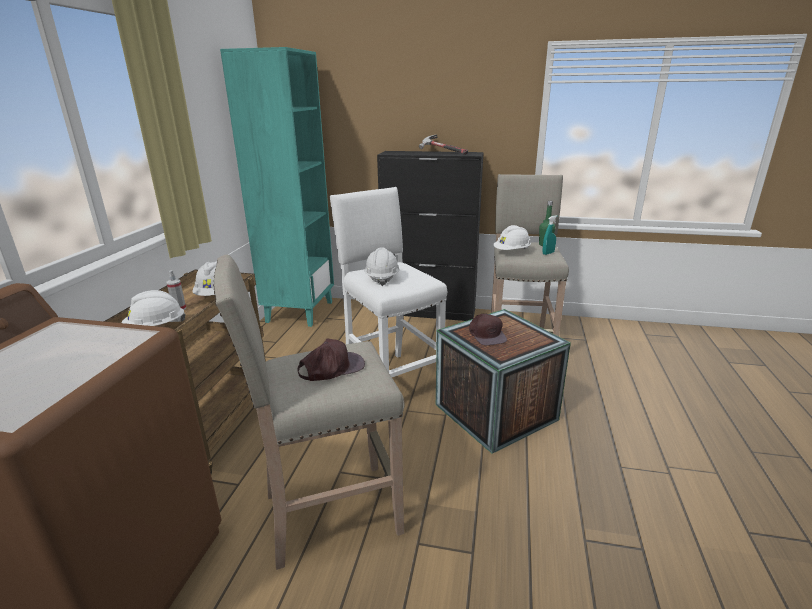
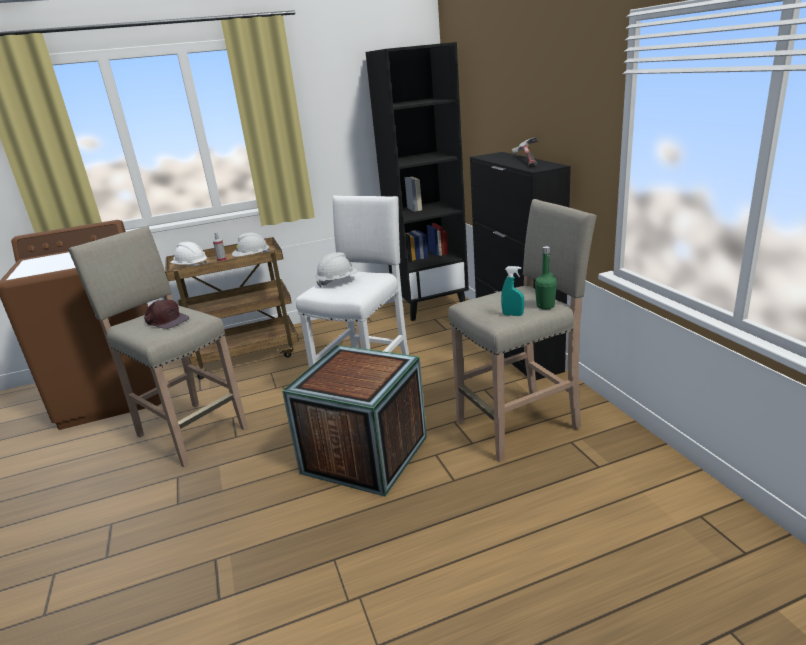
camera: 60 degrees right, 0 degrees up
(299, 311) = (430, 305): turquoise bookcase -> black bookcase
(487, 334) = (348, 366): brown cap -> none
(511, 252) = (489, 300): white hard hat -> none

